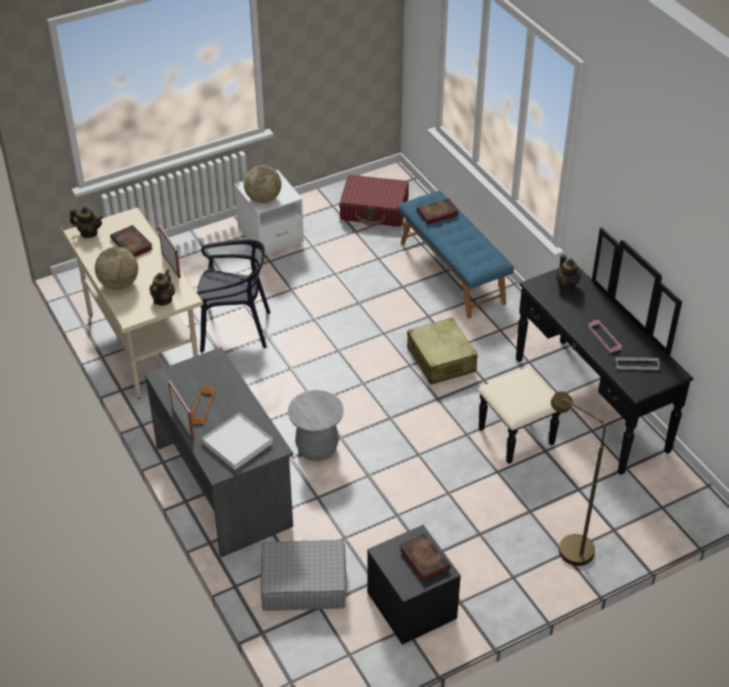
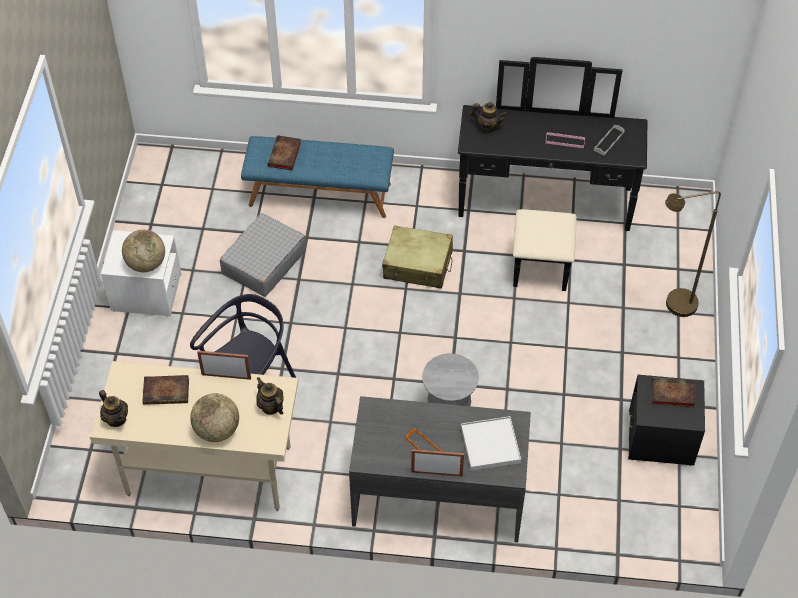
camera: 55 degrees left, 10 degrees up
(89, 233) = (116, 418): teapot -> teapot turned 90 degrees clockwise
(303, 583) = (588, 498): grey suitcase -> grey suitcase (263, 262)
(374, 209) = (186, 198): red suitcase -> none

